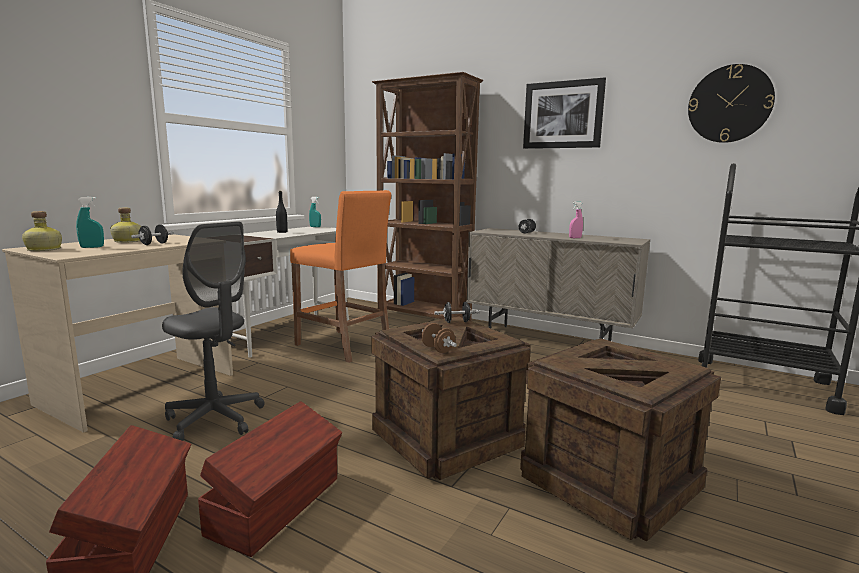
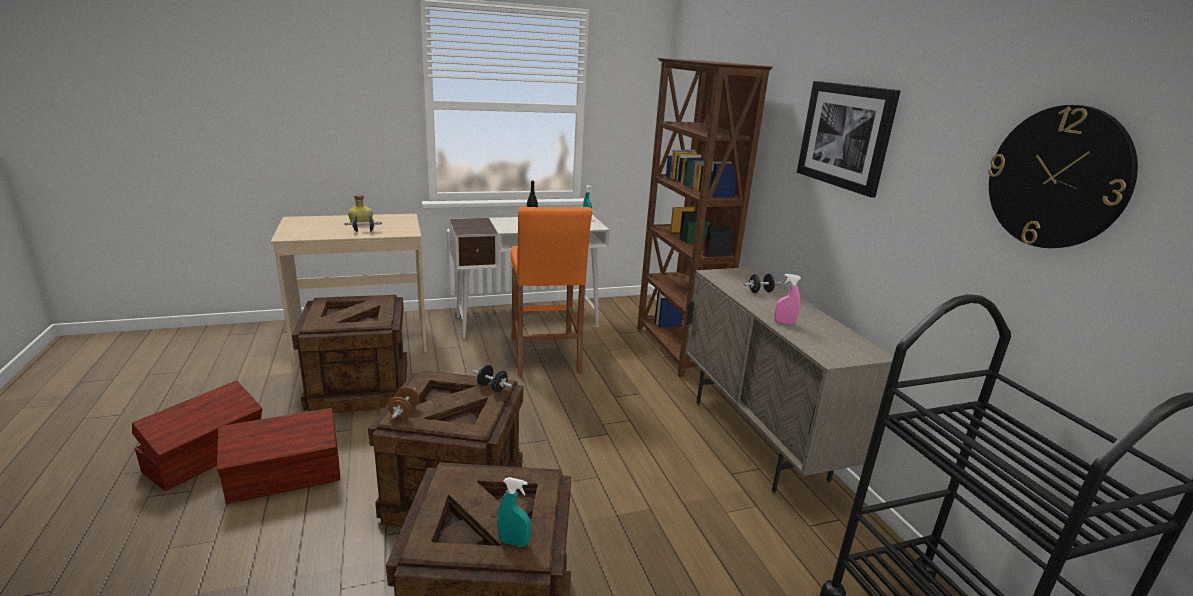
camera: 40 degrees right, 10 degrees up
(43, 250) = (294, 224): bottle -> none
(92, 247) = (323, 227): turquoise spray bottle -> turquoise spray bottle (513, 542)
(215, 419) = (358, 389): grey office chair -> crate

